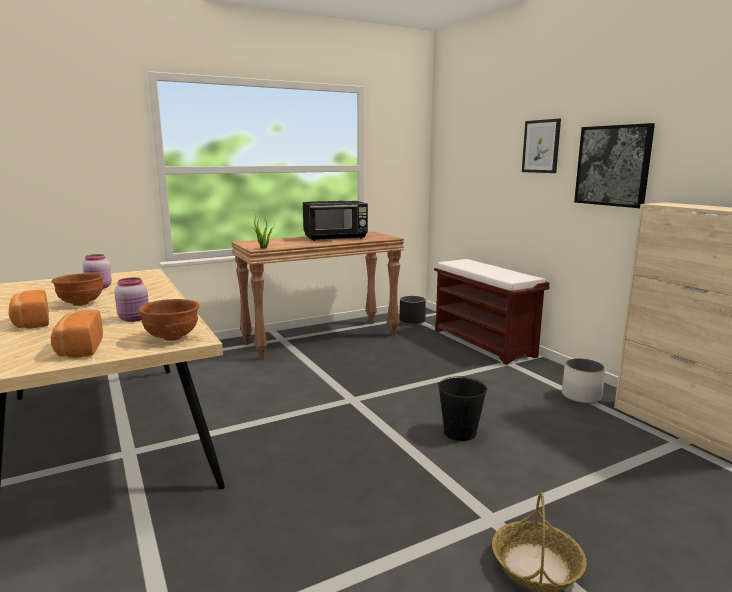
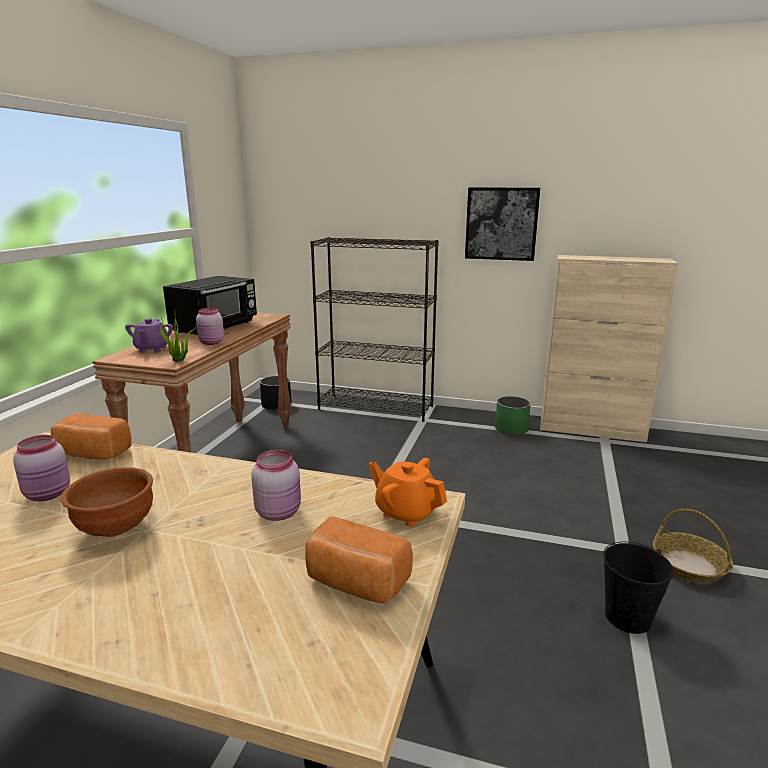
camera: 45 degrees left, 5 degrees up
(30, 322) = (140, 594): bread -> bread (92, 454)
(172, 338) = (406, 512): brown bowl -> orange teapot
(270, 241) = (152, 349): none -> purple teapot
(306, 244) = (211, 343): none -> pink jar
(460, 432) = (497, 496): black bucket -> black bucket (628, 617)
(484, 343) = (376, 408): brown bench -> black bookcase
(541, 146) = (417, 204): picture -> none
(581, 396) = (511, 429): white planter -> green planter

